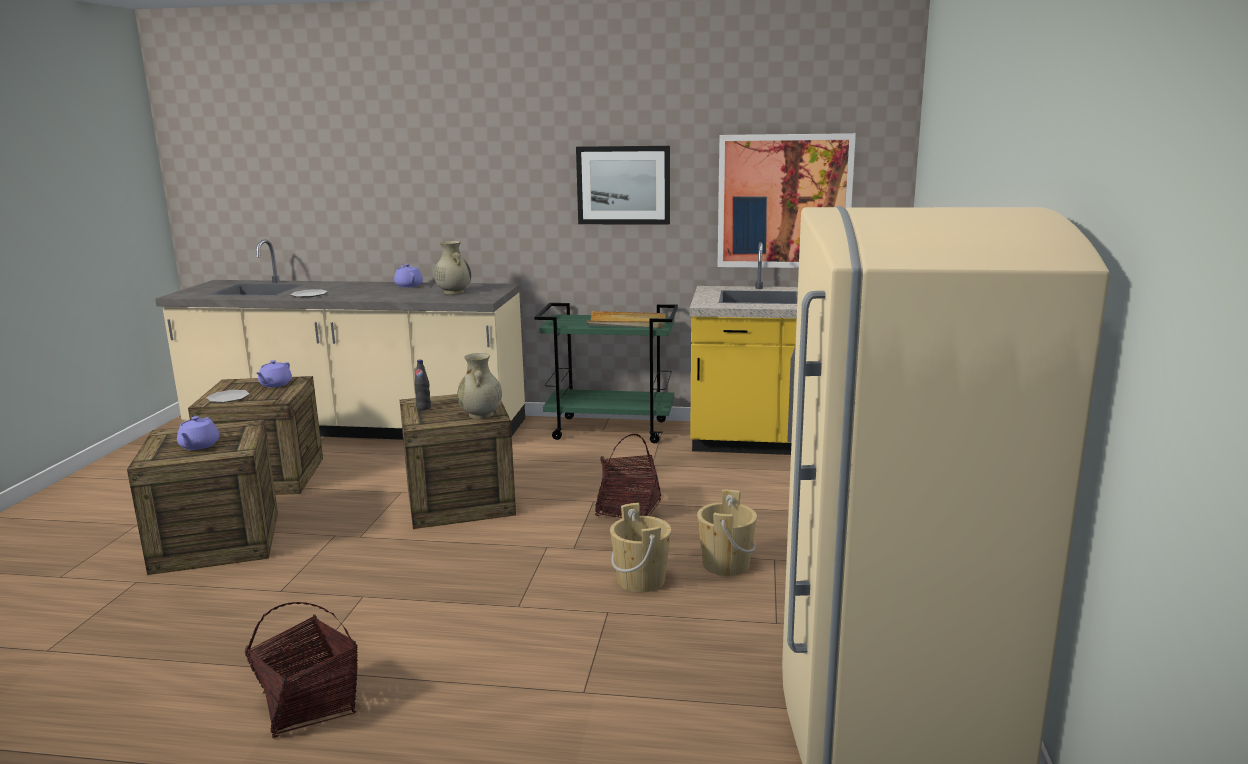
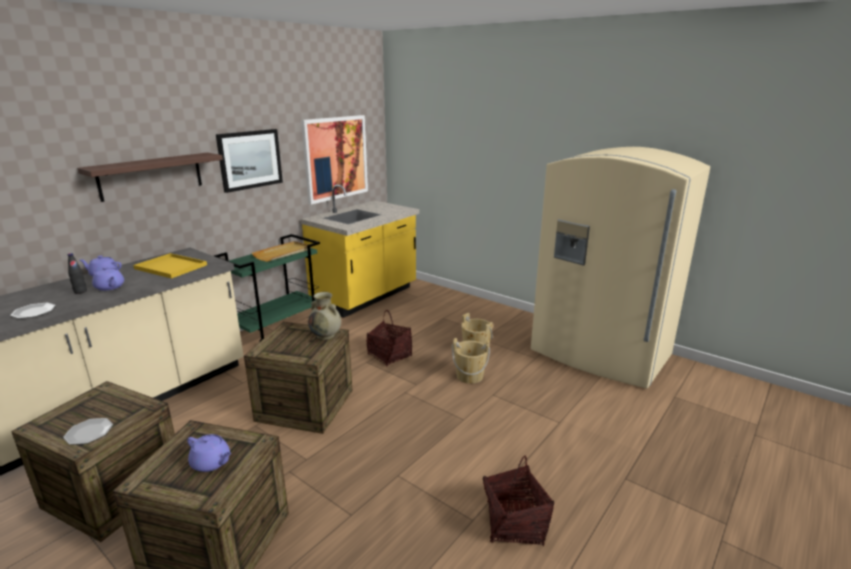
camera: 60 degrees left, 5 degrees up
(275, 384) = (96, 402): purple teapot -> purple teapot (110, 287)
(423, 408) = (279, 350): black bottle -> black bottle (80, 291)
(453, 292) = (169, 267): beige vase -> yellow tray
(490, 189) = (151, 176): none -> shelf

